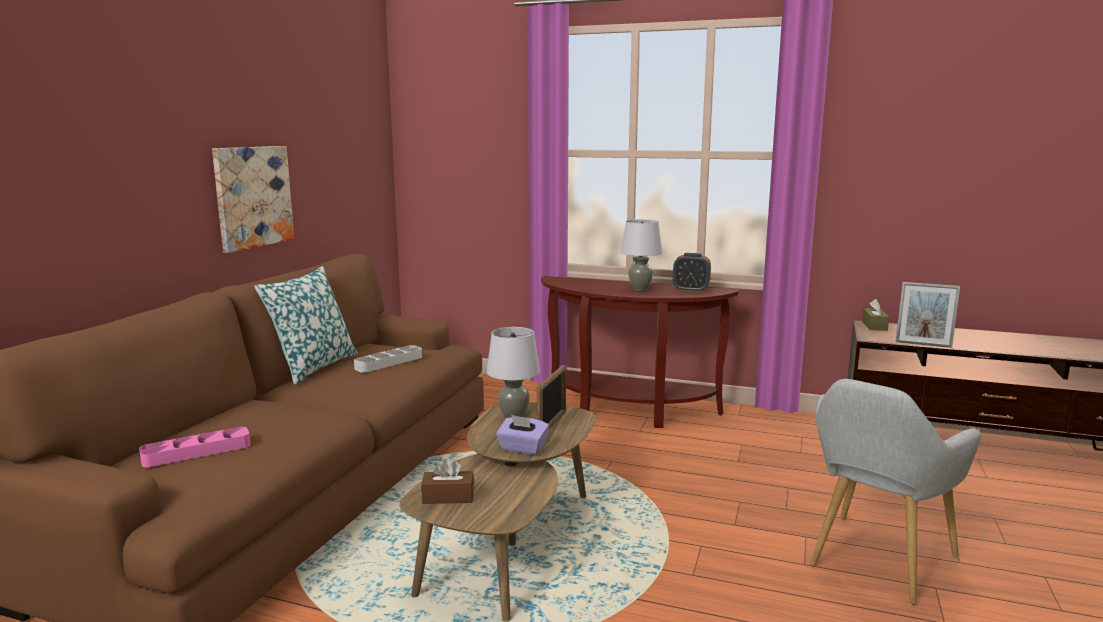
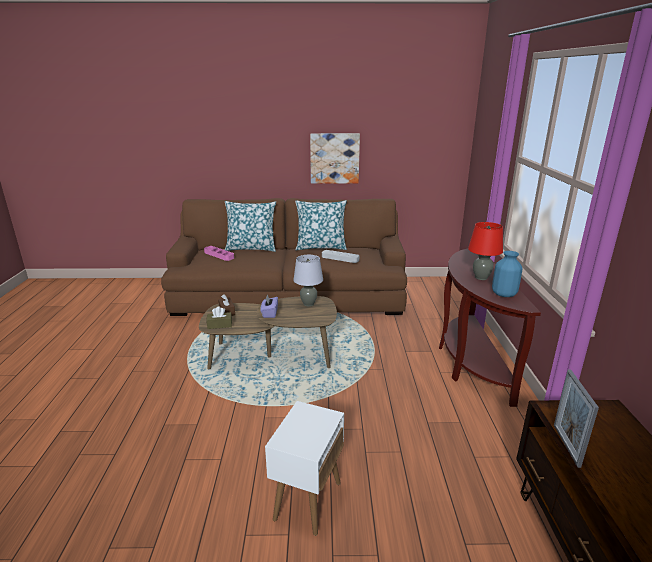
camera: 70 degrees right, 10 degrees up
(213, 418) = (251, 248): none -> pillow
(552, 425) = (304, 315): picture frame -> none
(640, 289) = (481, 278): grey table lamp -> red table lamp
(691, 290) = (504, 294): alarm clock -> blue vase
(874, 326) = (608, 413): brown tissue box -> brown tissue box (219, 325)
(875, 564) = (308, 500): grey armchair -> white side table

